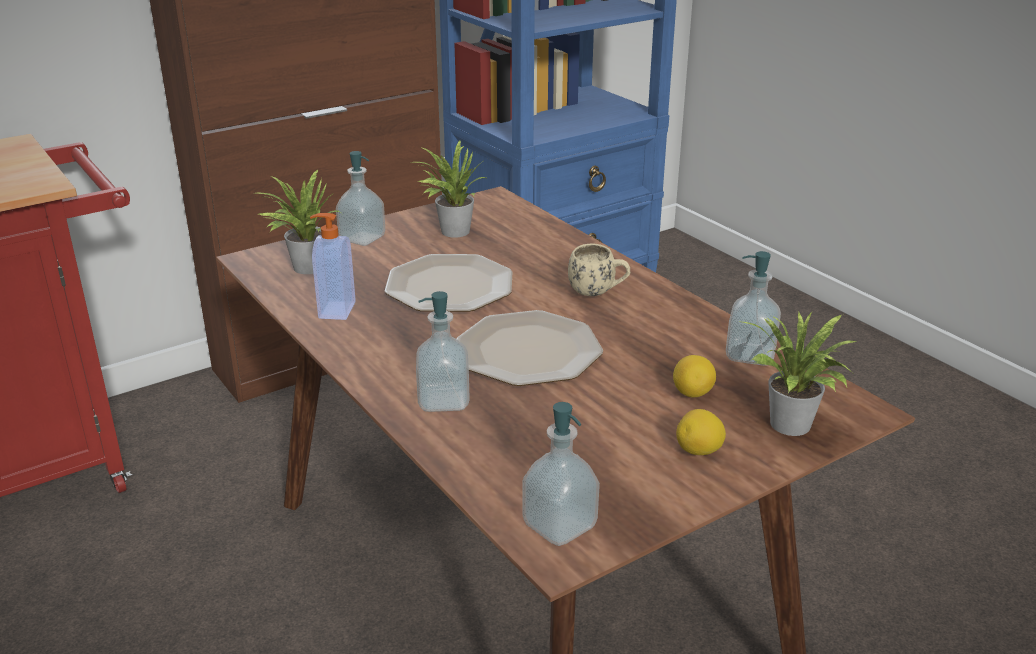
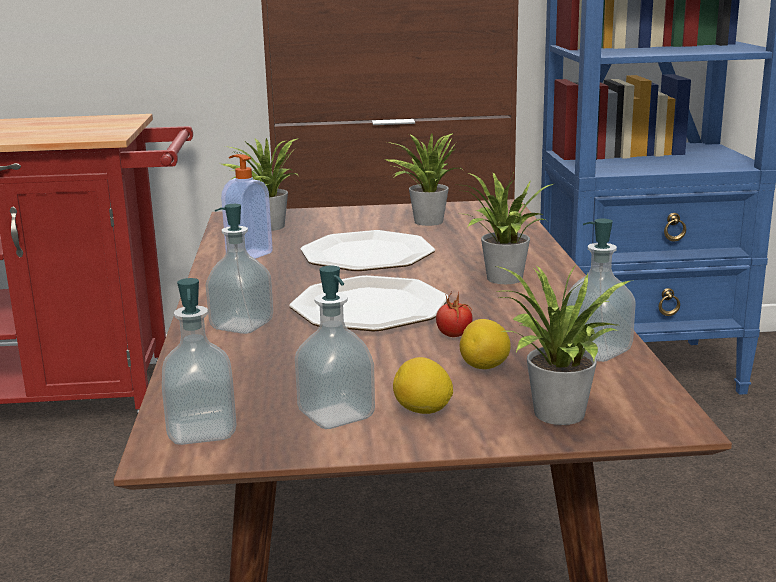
camera: 30 degrees right, 10 degrees down
(362, 238) = (341, 215): soap dispenser -> soap dispenser (336, 415)
(598, 293) = (501, 280): beige mug -> potted plant
(632, 365) = (454, 335): none -> tomato

